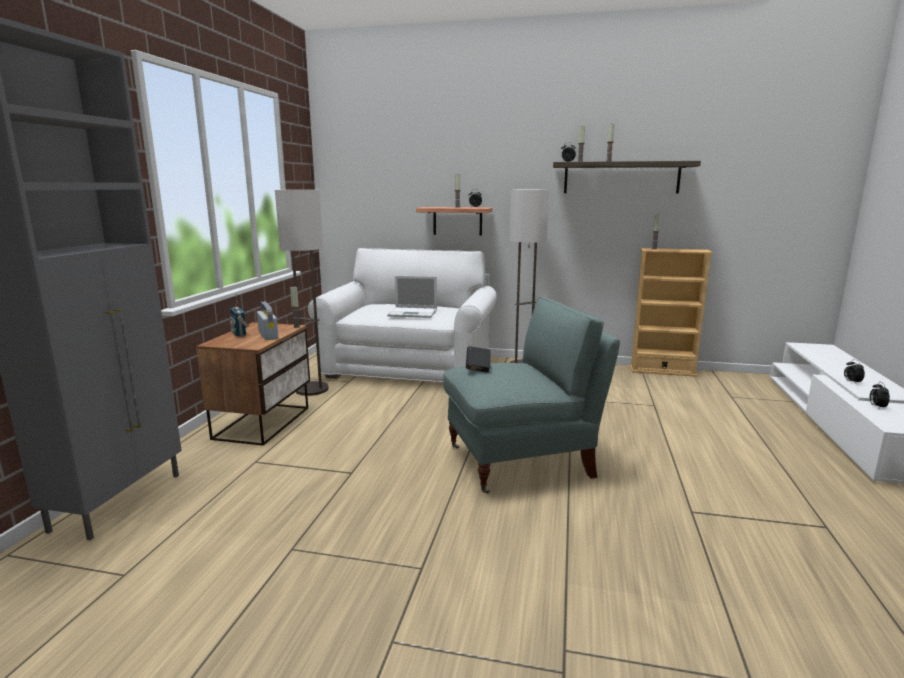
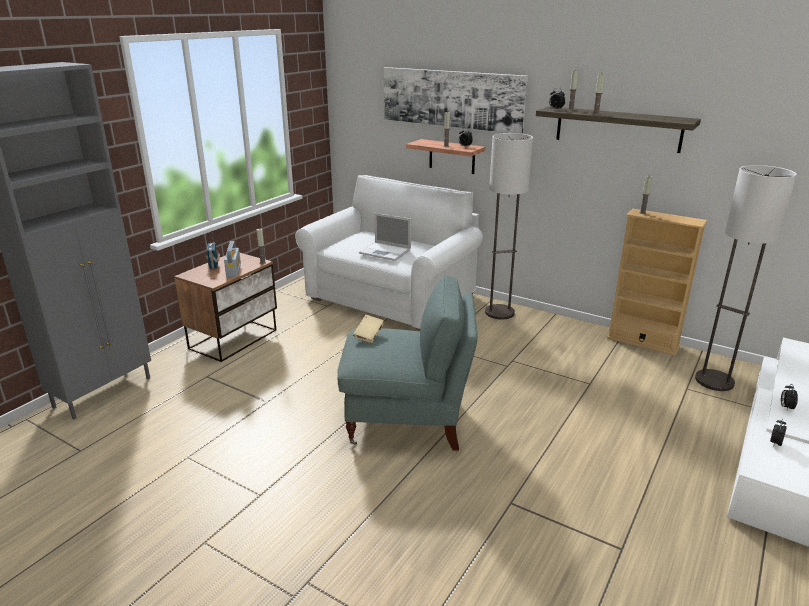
camera: 20 degrees right, 10 degrees up
(312, 389) = (292, 310): floor lamp -> floor lamp (714, 381)
(455, 164) = (451, 98): none -> picture
(478, 367) = (368, 335): black book -> beige book

